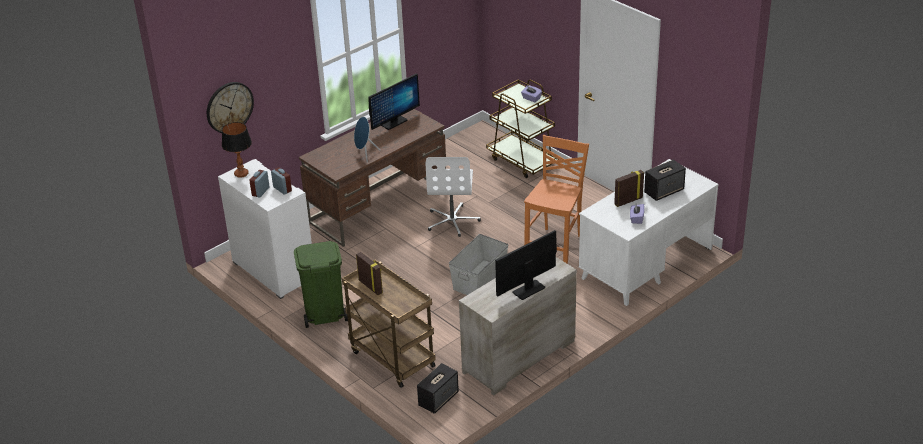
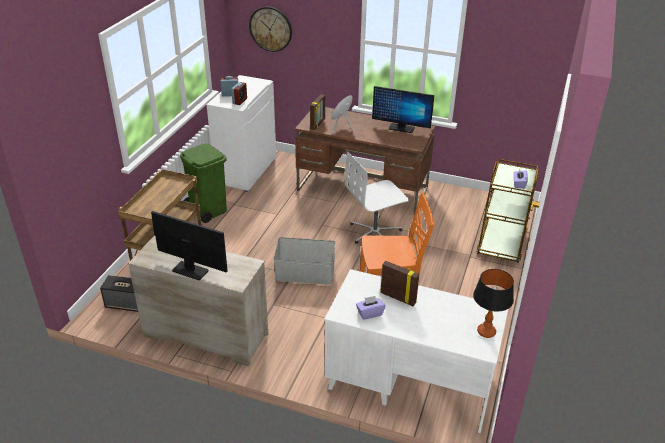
camera: 60 degrees right, 0 degrees up
(241, 174) = (248, 81): table lamp -> table lamp (486, 332)
(371, 286) = (164, 188): picture frame -> picture frame (318, 124)
(664, 191) = (440, 320): speaker -> none

